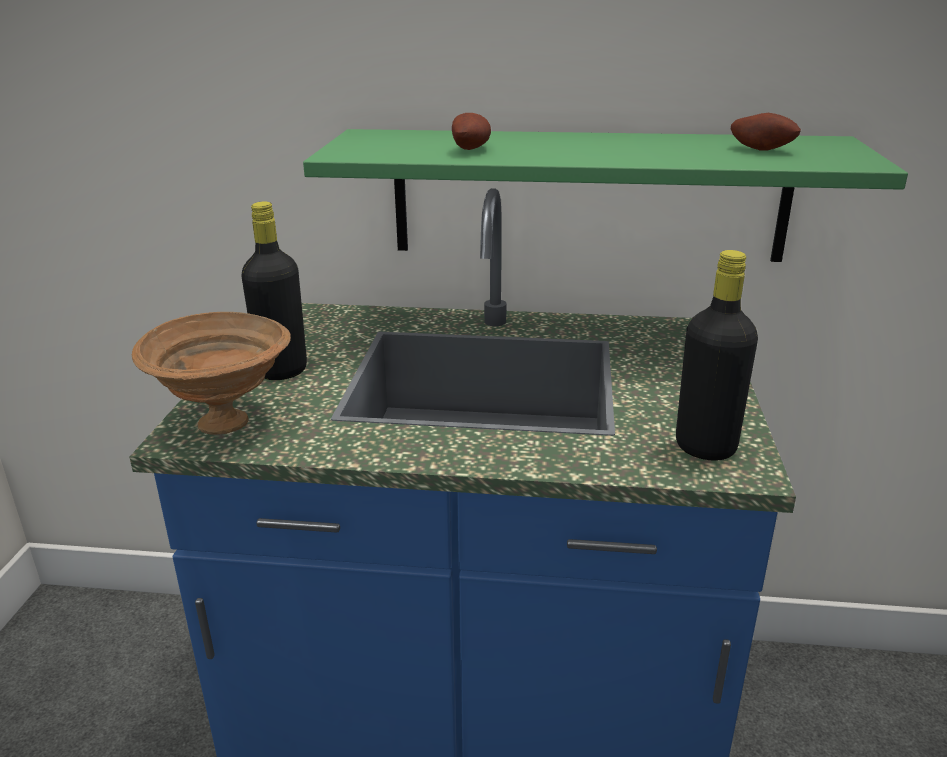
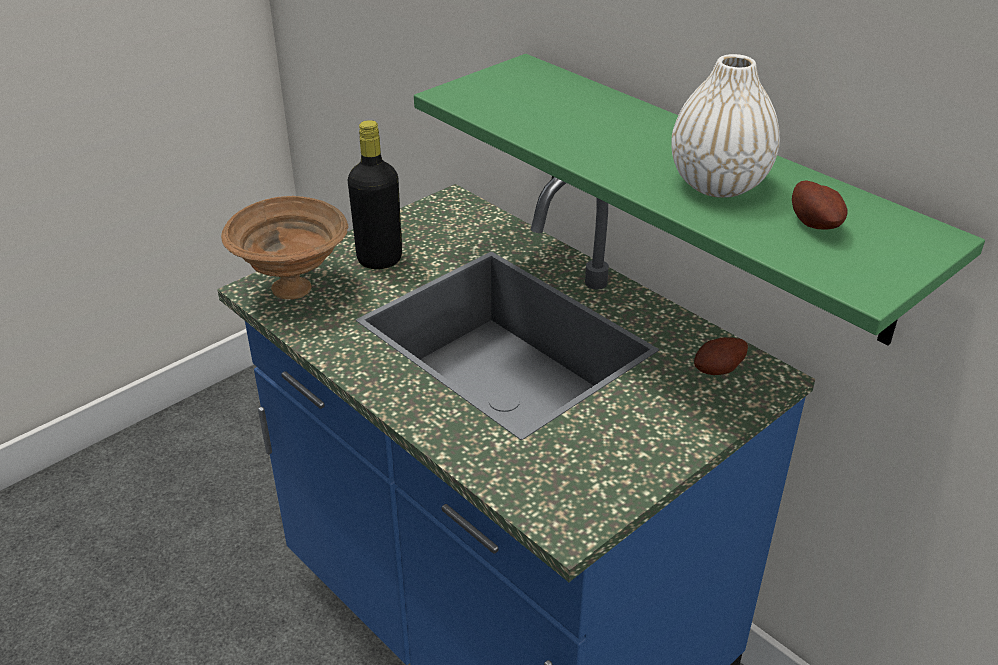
camera: 40 degrees right, 10 degrees up
(473, 149) = (558, 123): potato -> potato (719, 371)
(660, 149) = (718, 184): none -> white vase
(705, 447) = (570, 490): black bottle -> none

